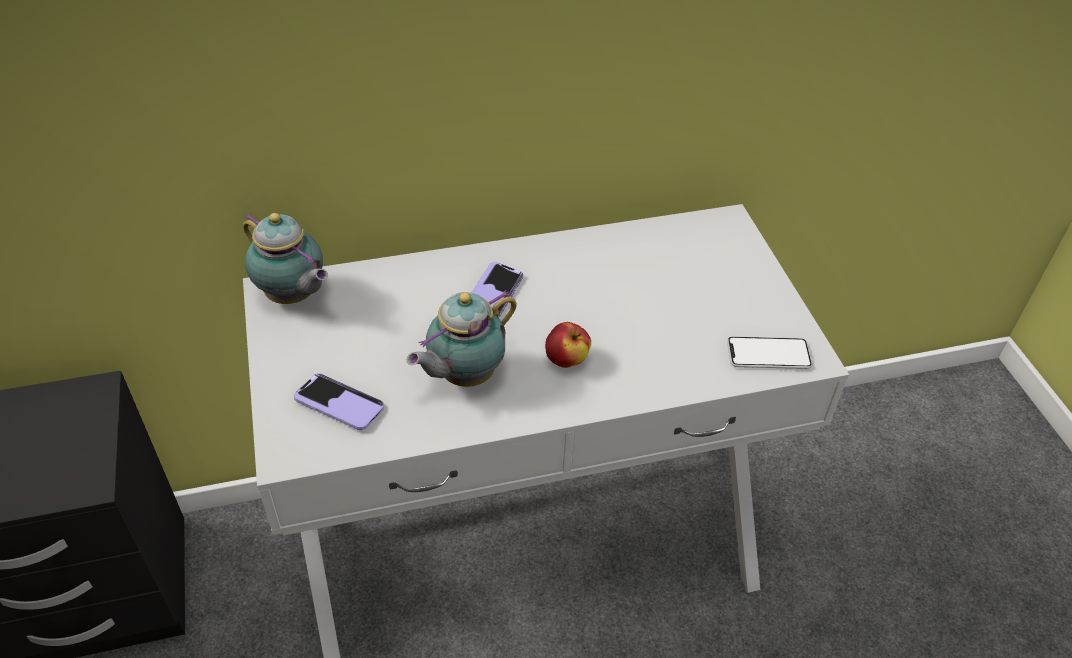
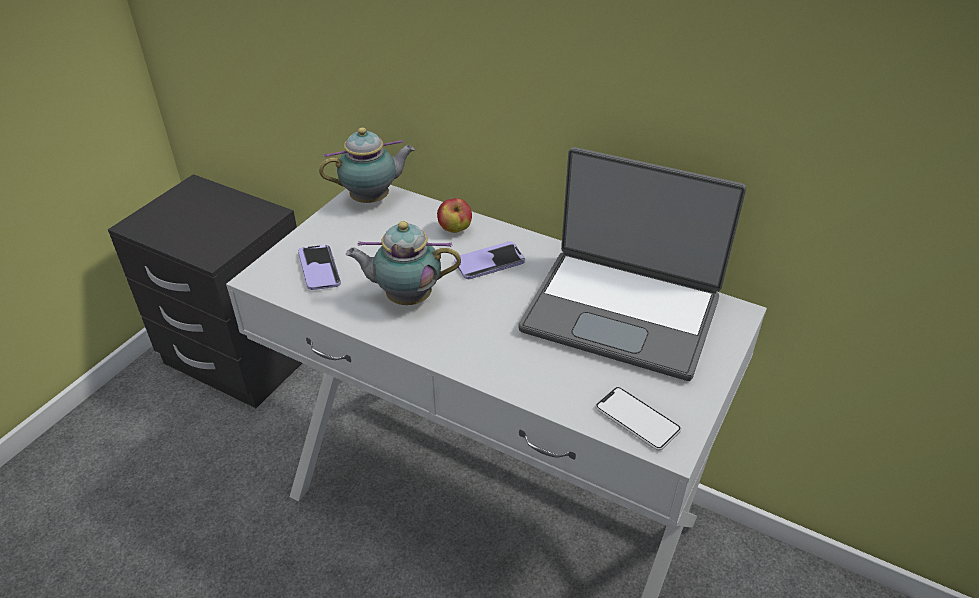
camera: 45 degrees right, 5 degrees down
(293, 297) = (373, 199): teapot -> teapot turned 105 degrees counterclockwise
(567, 360) = (481, 329): apple -> apple (455, 229)
(653, 272) = (622, 312): none -> laptop

